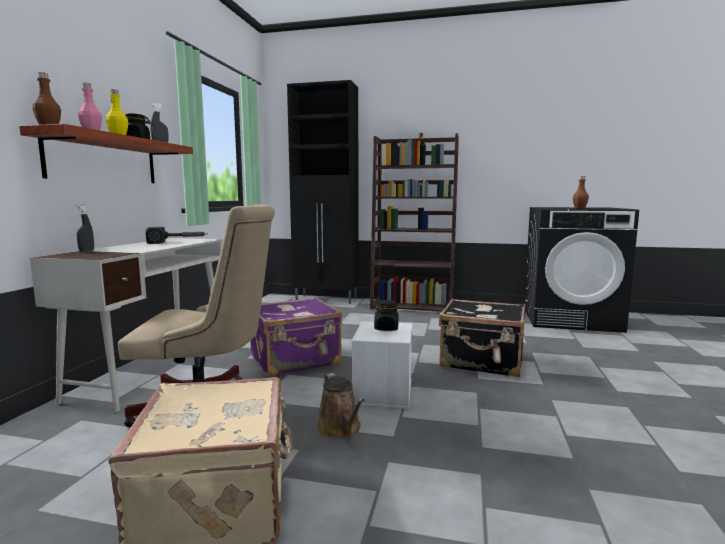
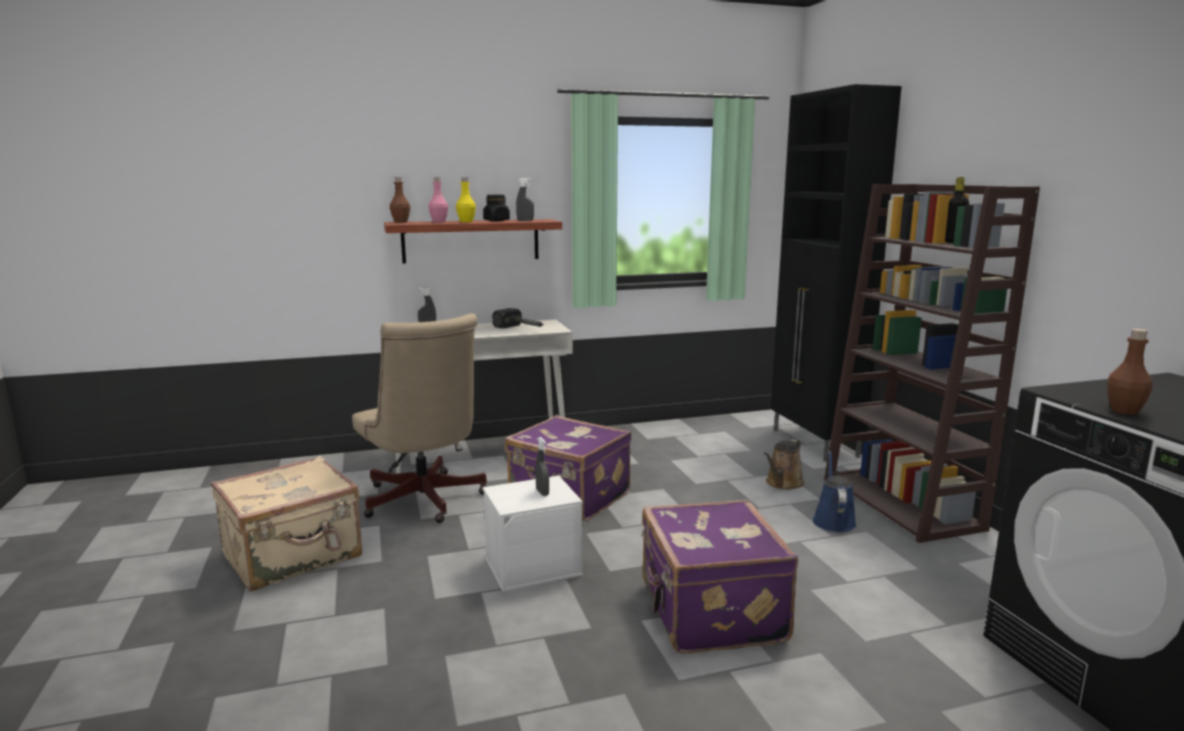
camera: 60 degrees right, 5 degrees up
(340, 429) = (430, 568): brown watering can -> brown watering can (783, 483)
(386, 328) = (542, 492): black jar -> grey spray bottle
(414, 319) = (833, 520): none -> blue watering can
(482, 362) = (709, 613): black suitcase -> purple suitcase

